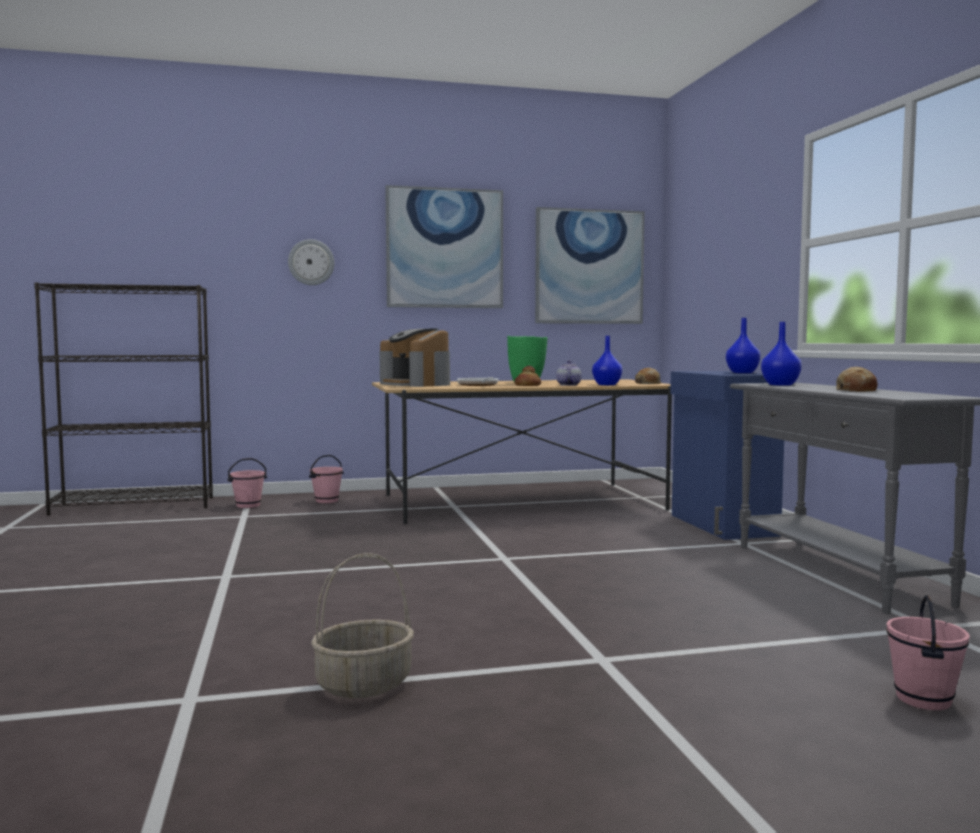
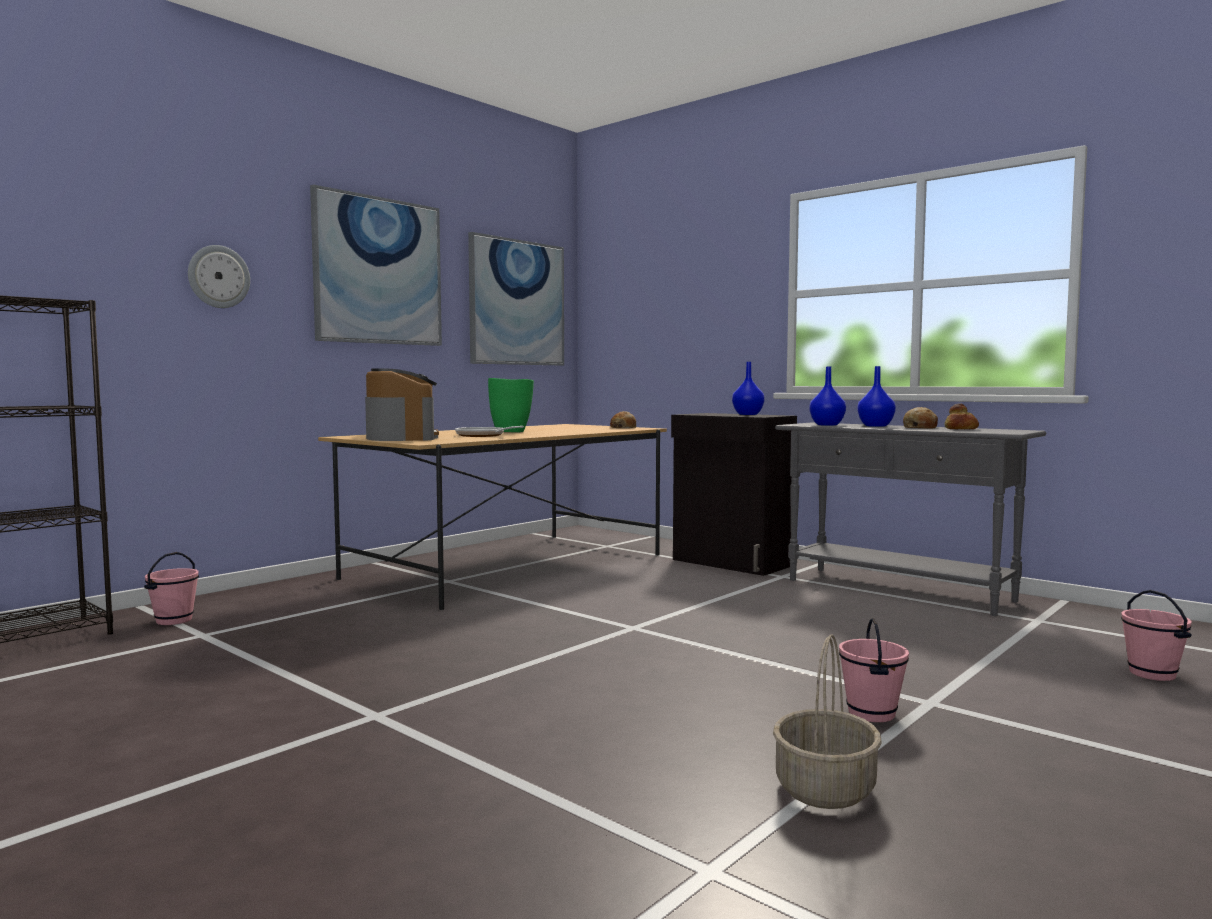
camera: 35 degrees left, 0 degrees up
(326, 501) = (275, 597): pink bucket -> pink bucket (870, 713)
(416, 384) = (402, 437): coffee machine -> coffee machine turned 120 degrees counterclockwise
(527, 385) = (535, 434): bread -> bread (961, 429)
(568, 385) = (569, 432): teapot -> none
(607, 385) = (601, 430): blue vase -> blue vase (876, 426)
(721, 525) = (732, 563): blue cabinet -> black cabinet

